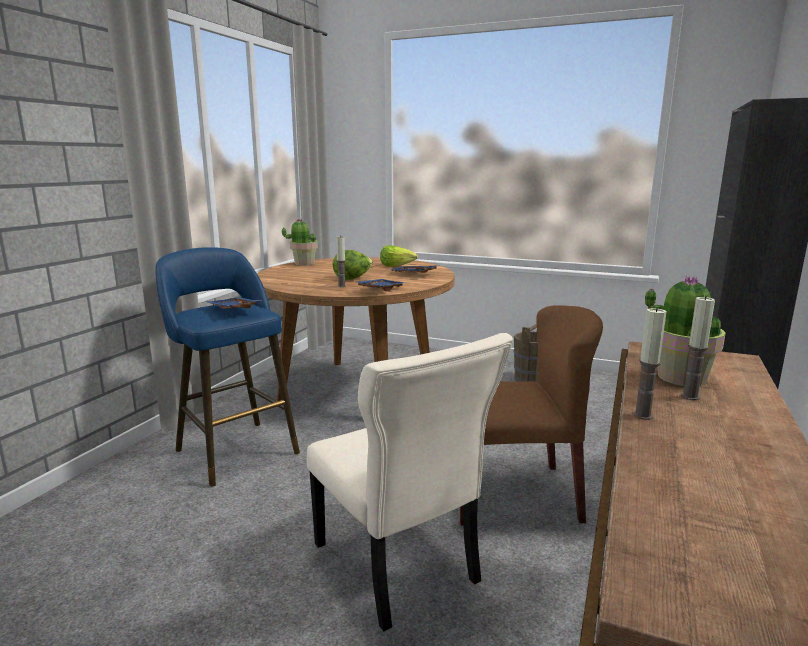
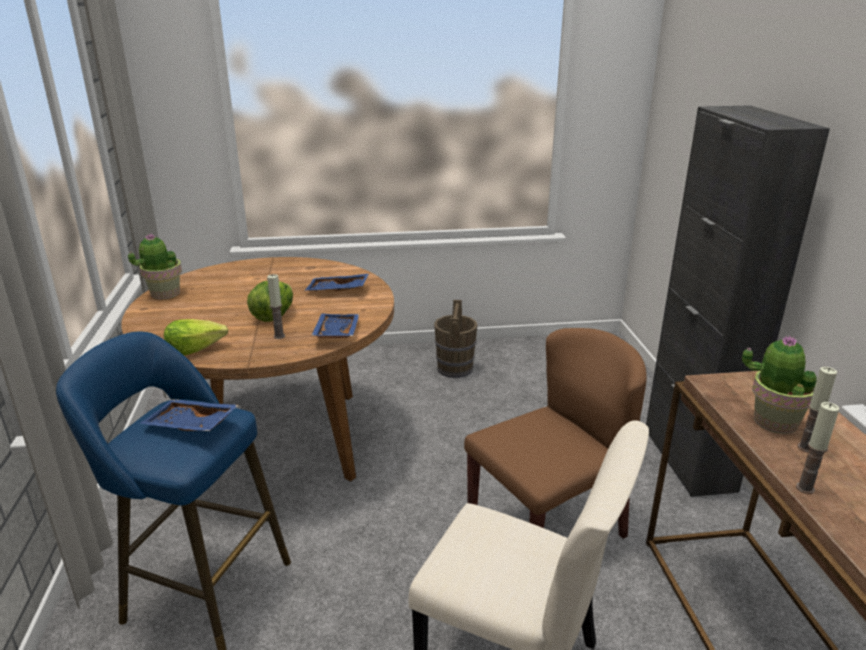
camera: 30 degrees left, 10 degrees up
(397, 266) = (296, 275): lettuce -> lettuce (195, 349)

